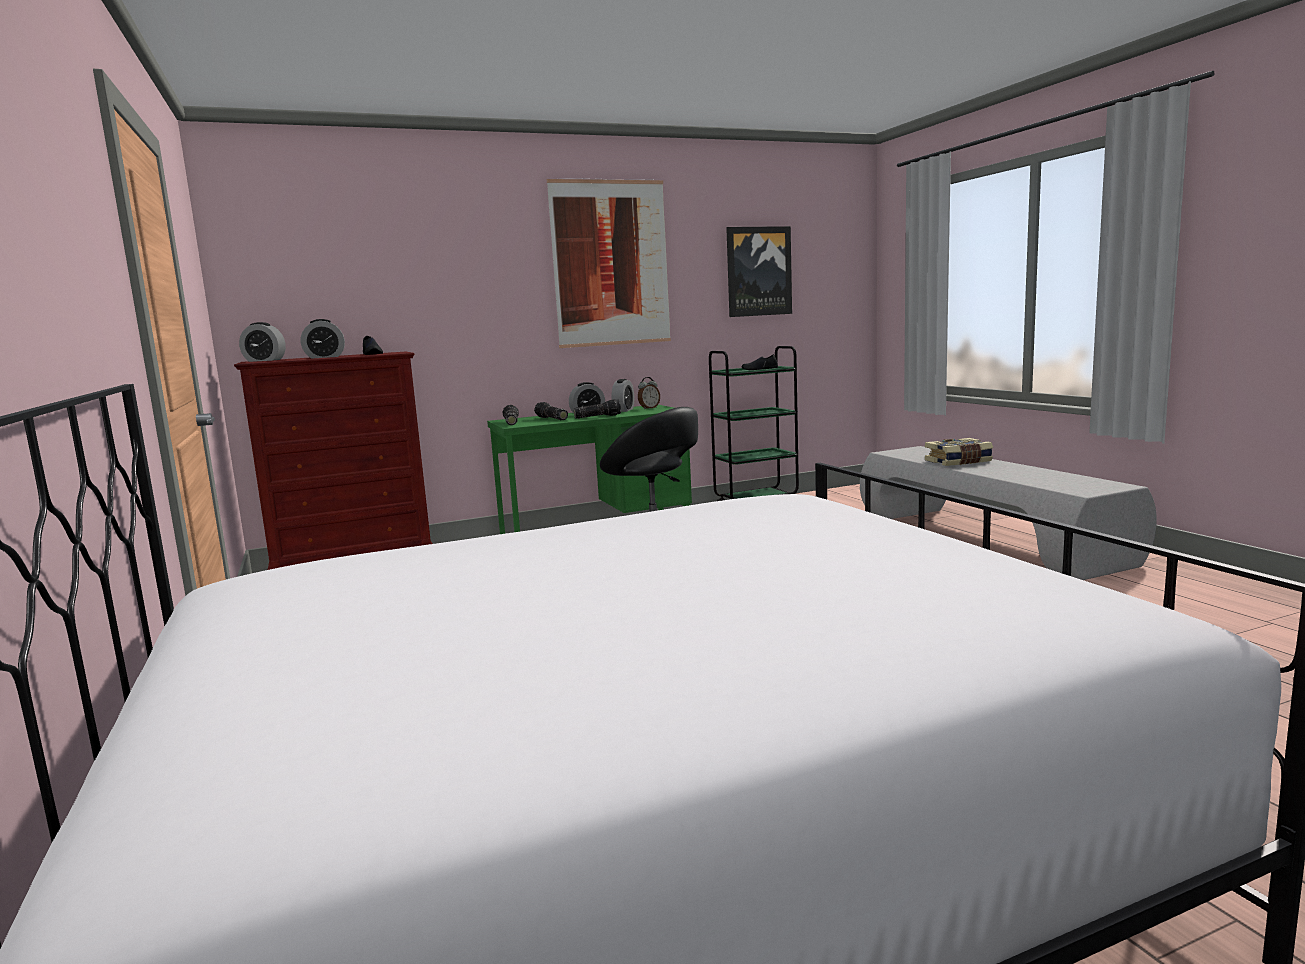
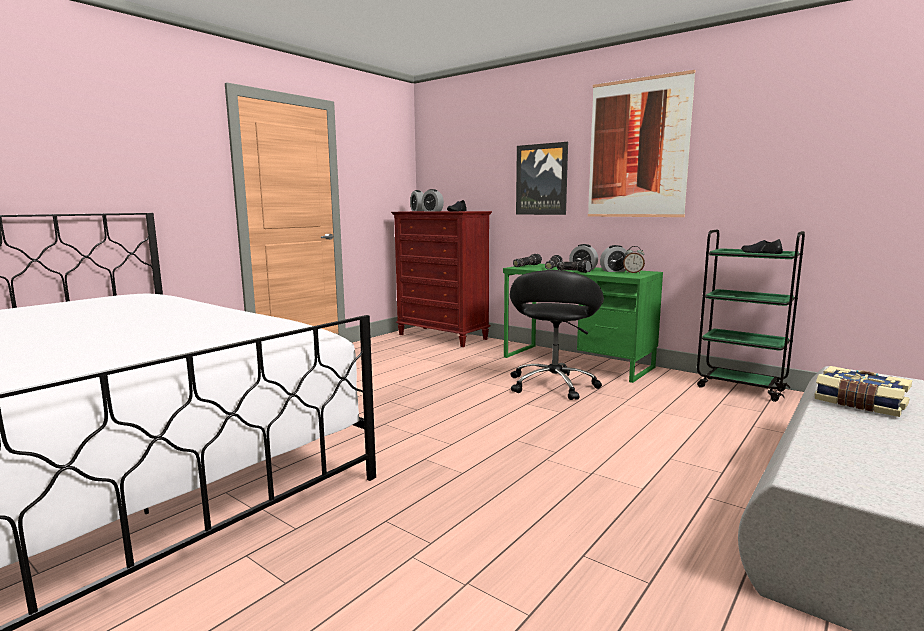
camera: 60 degrees right, 0 degrees up
(758, 271) = (800, 150): picture -> picture (542, 179)

